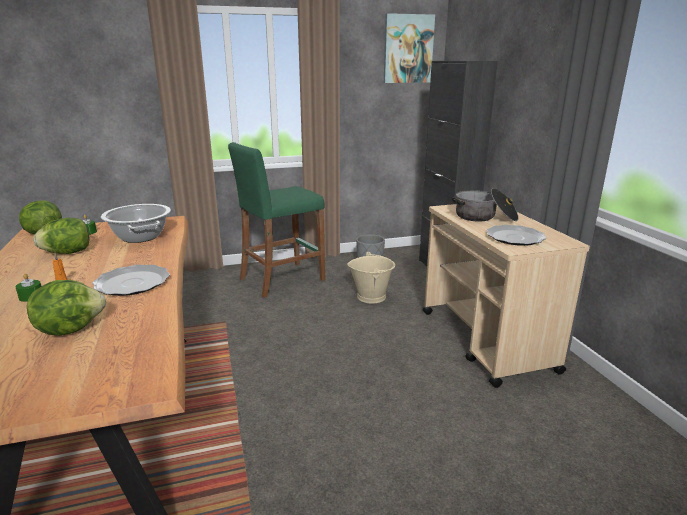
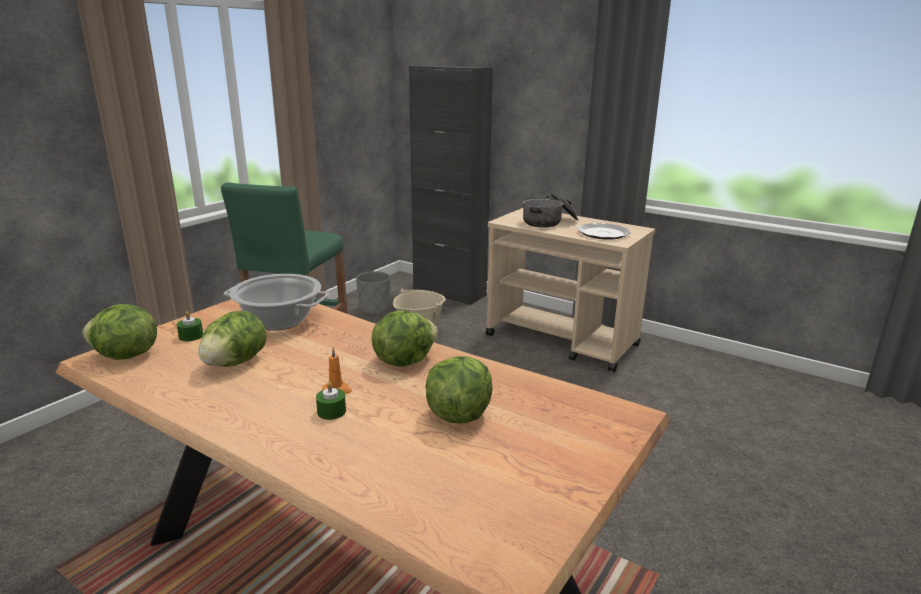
camera: 40 degrees left, 0 degrees up
(132, 283) = (403, 360): plate -> lettuce
(408, 49) = (364, 51): picture -> none

